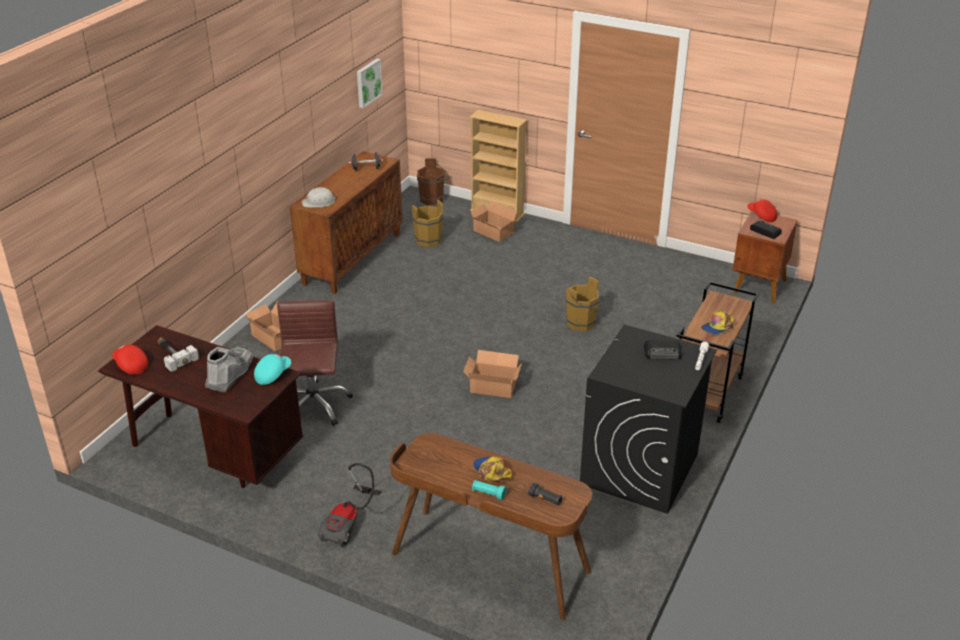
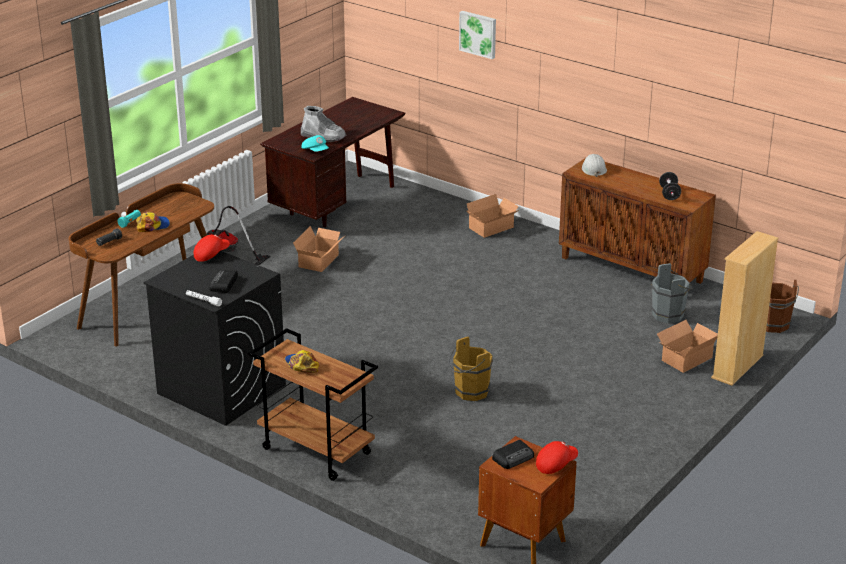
camera: 100 degrees right, 5 degrees down
(130, 365) = (353, 106): red cap -> red cap (211, 254)
(173, 355) = (359, 118): hammer -> none
(313, 405) = (382, 242): brown office chair -> none
(367, 82) = (751, 132): picture -> picture (478, 34)
(427, 239) = (670, 315): brown bucket -> grey bucket
(492, 385) = (378, 328): cardboard box -> cardboard box (320, 260)

